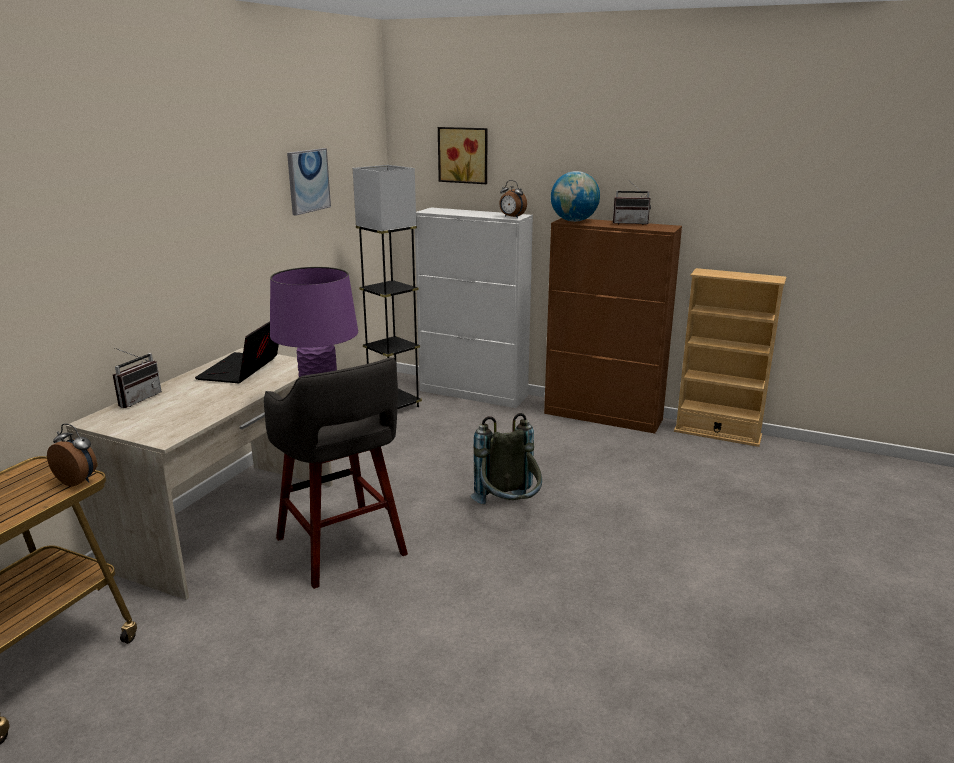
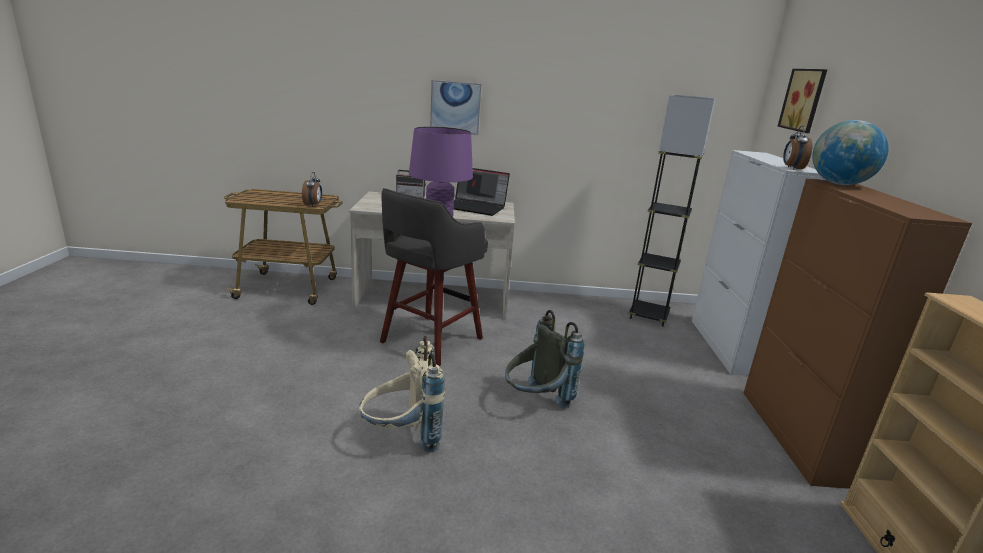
camera: 65 degrees right, 0 degrees up
(243, 370) = (476, 207): laptop -> laptop turned 150 degrees counterclockwise
(308, 181) = (629, 98): picture -> picture (455, 107)
(531, 603) = (402, 438): none -> beige backpack
(630, 223) = (900, 202): radio -> none

